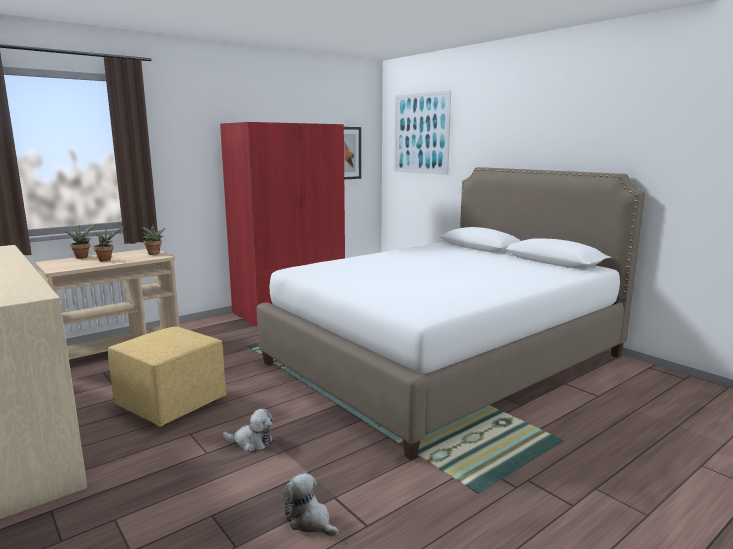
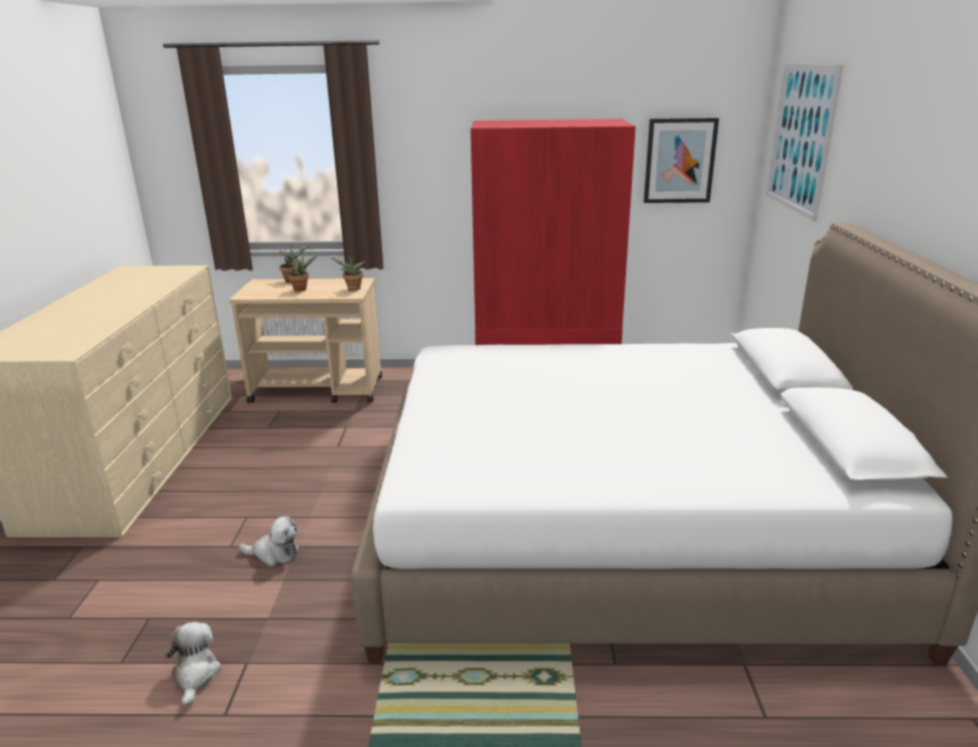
camera: 40 degrees right, 10 degrees up
(173, 404) = (278, 474): yellow ottoman -> none
(251, 442) = (274, 553): plush toy -> plush toy turned 45 degrees counterclockwise

